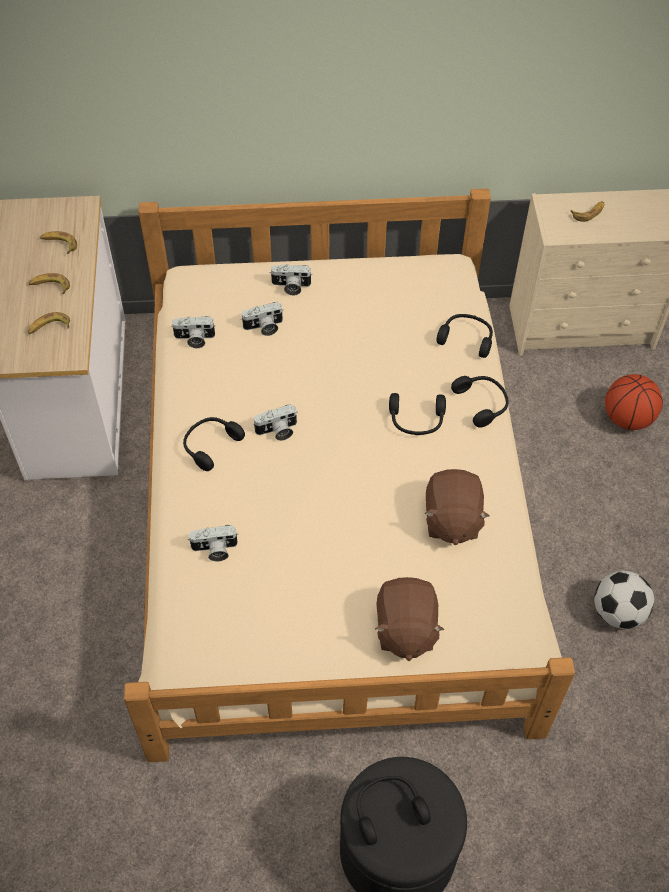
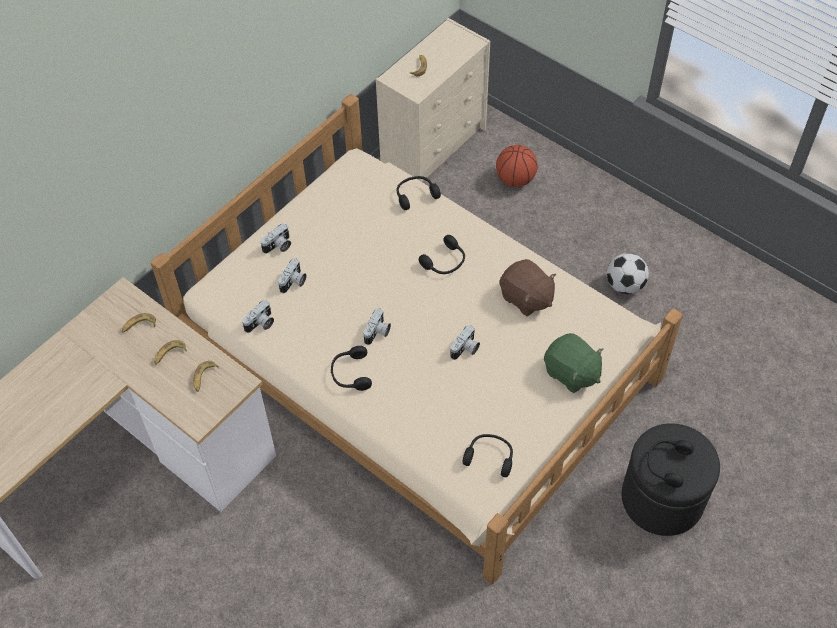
camera: 45 degrees left, 0 degrees up
(214, 550) = (426, 425): camera -> camera (465, 349)
(405, 629) = (571, 373): brown plush toy -> green plush toy
(482, 403) = (467, 224): black headphones -> black headphones (490, 457)

